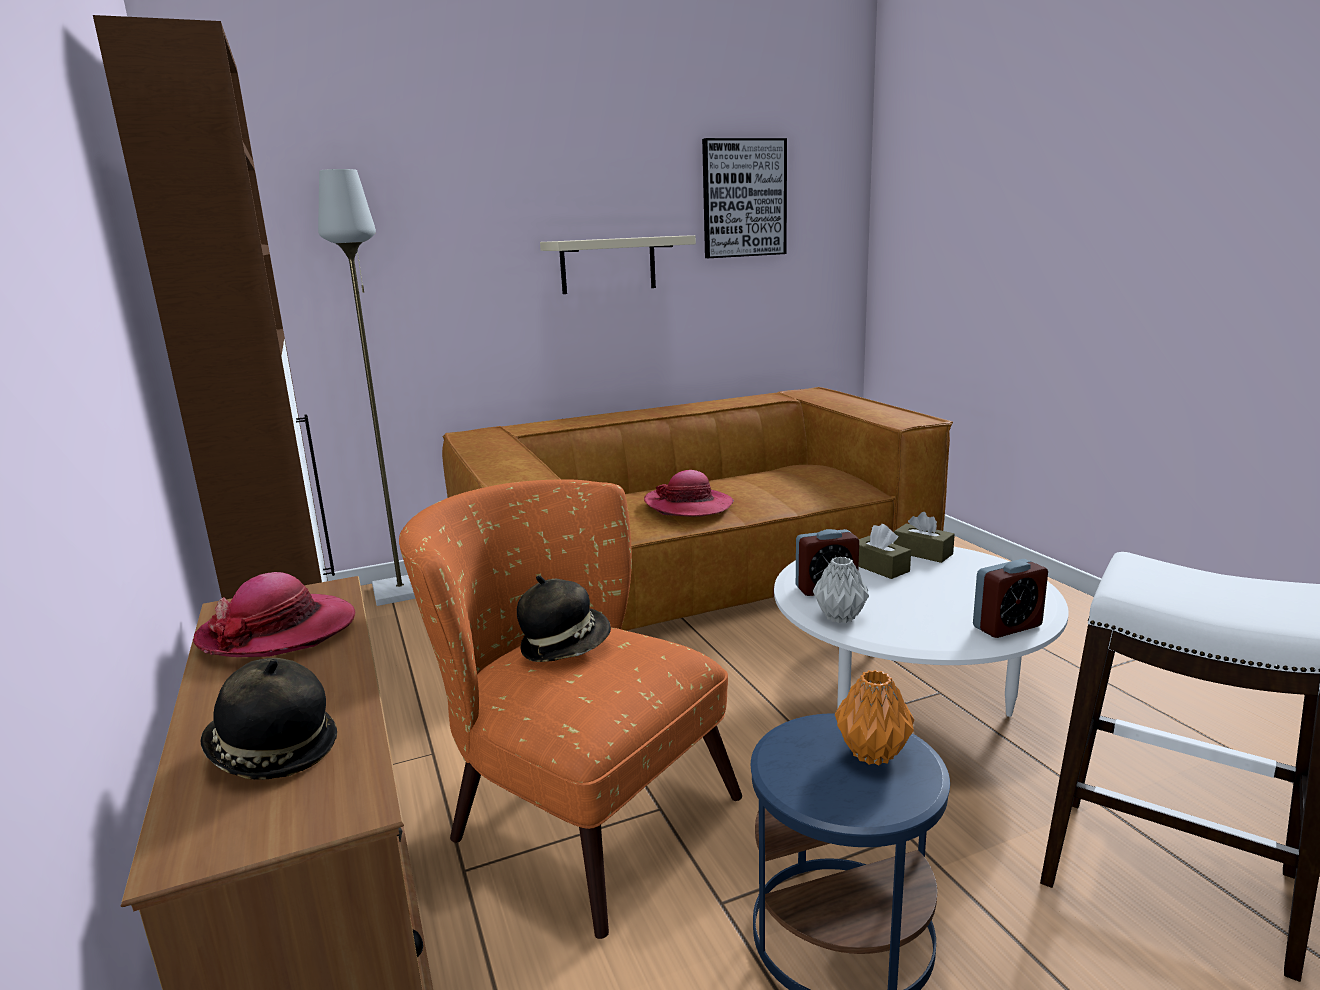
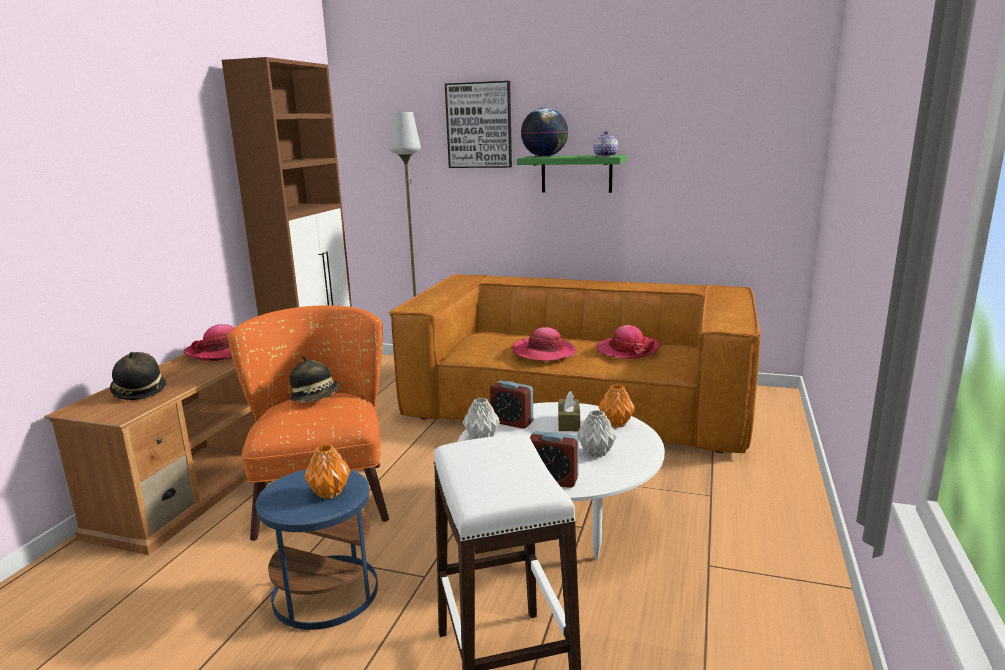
camera: 40 degrees right, 0 degrees up
(582, 239) = (544, 156): none -> globe
(608, 265) = (576, 174): beige shelf -> green shelf
(664, 236) = (605, 156): none -> teapot
(744, 198) = (694, 126): picture -> picture (479, 125)
(768, 480) = (627, 349): none -> hat
(922, 553) = (616, 424): brown tissue box -> orange vase
(974, 586) = (595, 453): none -> grey vase

